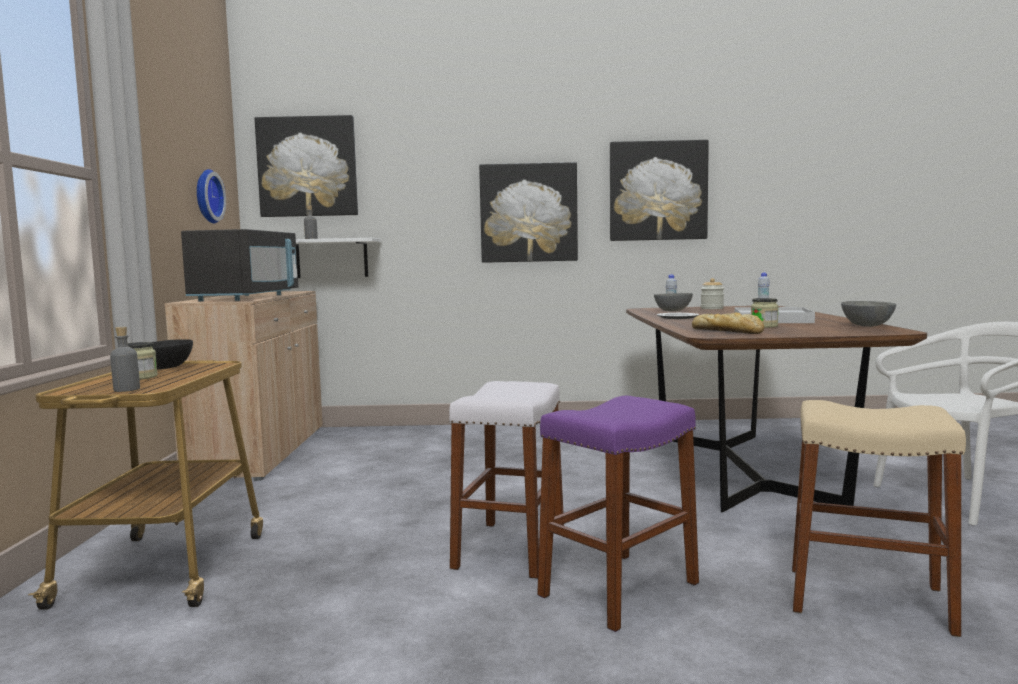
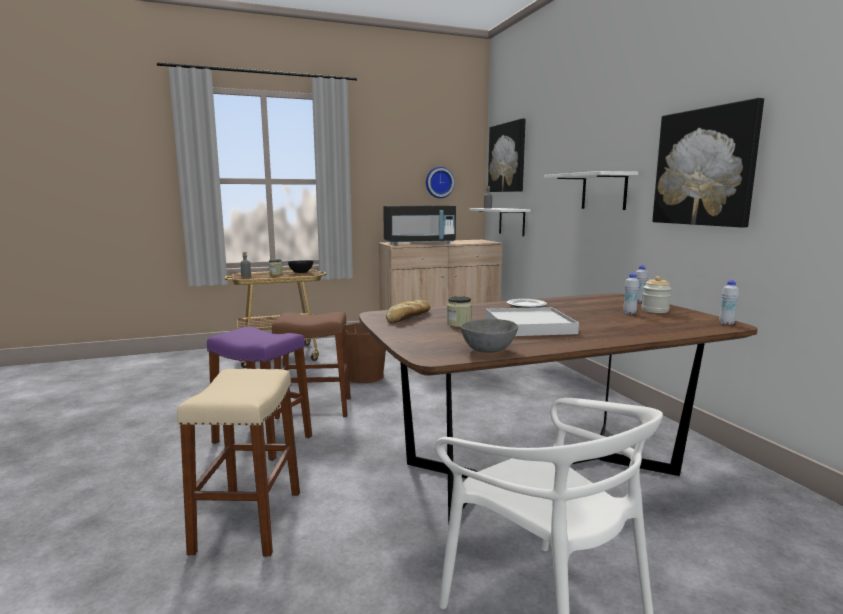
camera: 70 degrees right, 5 degrees up
(402, 509) = (364, 376): none -> brown bucket
(510, 548) = (314, 408): white stool -> brown stool
(528, 213) = (604, 191): picture -> white shelf
(673, 311) = (602, 303): grey bowl -> none
(721, 310) = (629, 313): none -> white bottle

